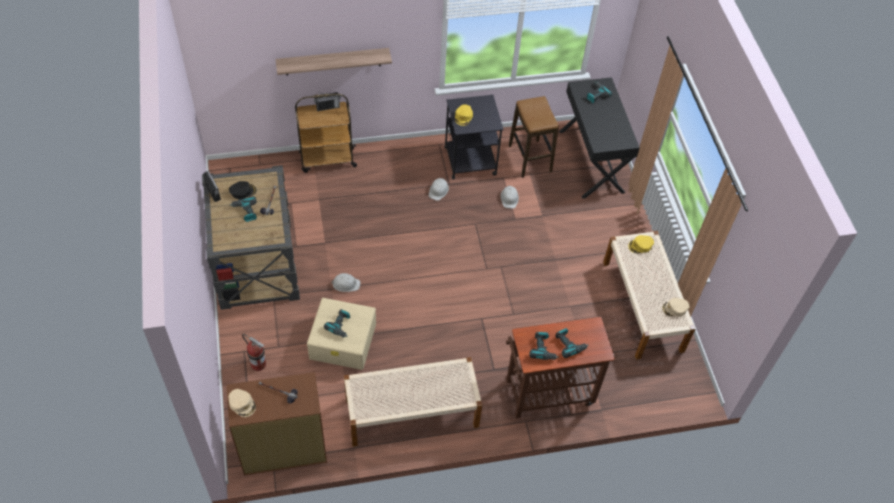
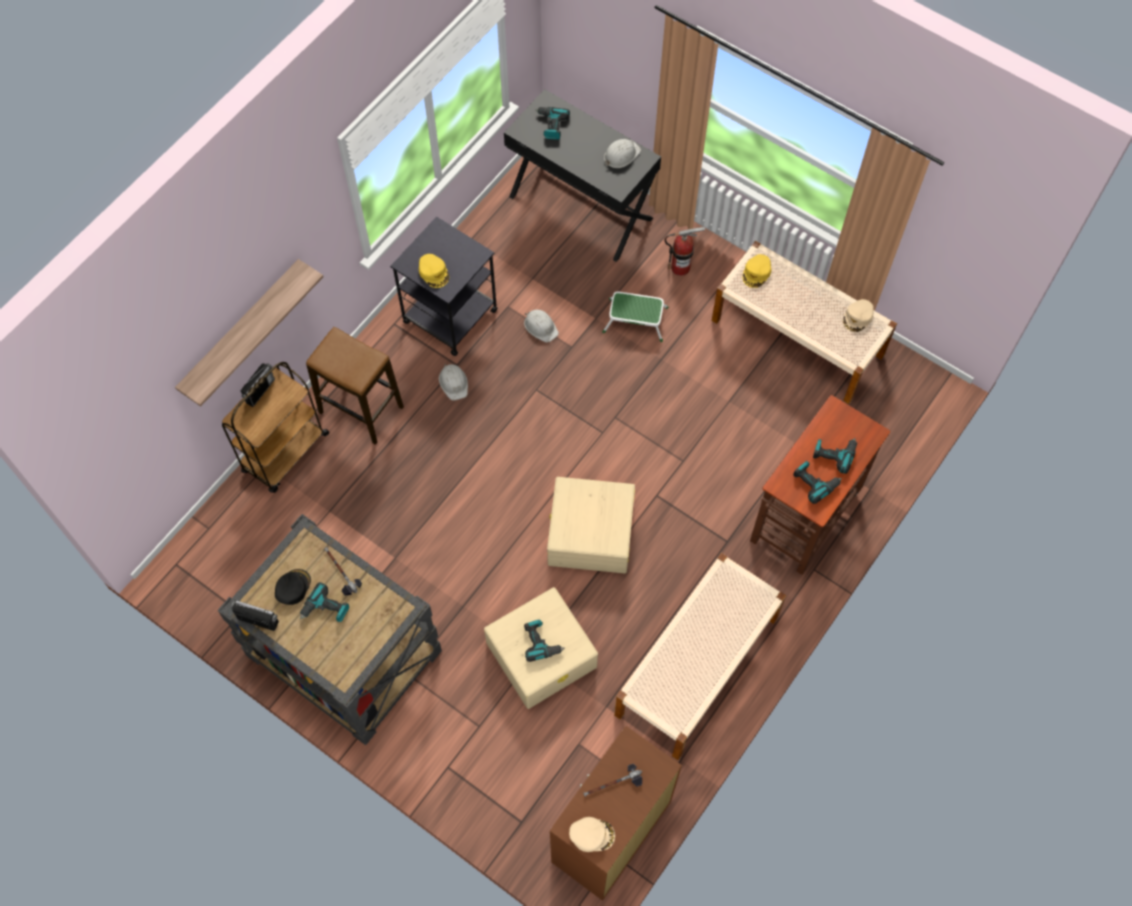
camera: 40 degrees left, 10 degrees up
(258, 364) = (480, 767): fire extinguisher -> fire extinguisher (680, 267)
(346, 284) = (473, 586): white hard hat -> white hard hat (621, 155)
(428, 308) = (590, 534): none -> beige storage box
(529, 158) = (512, 259): stool -> stool (361, 410)
(562, 231) = (635, 320): none -> green step ladder

